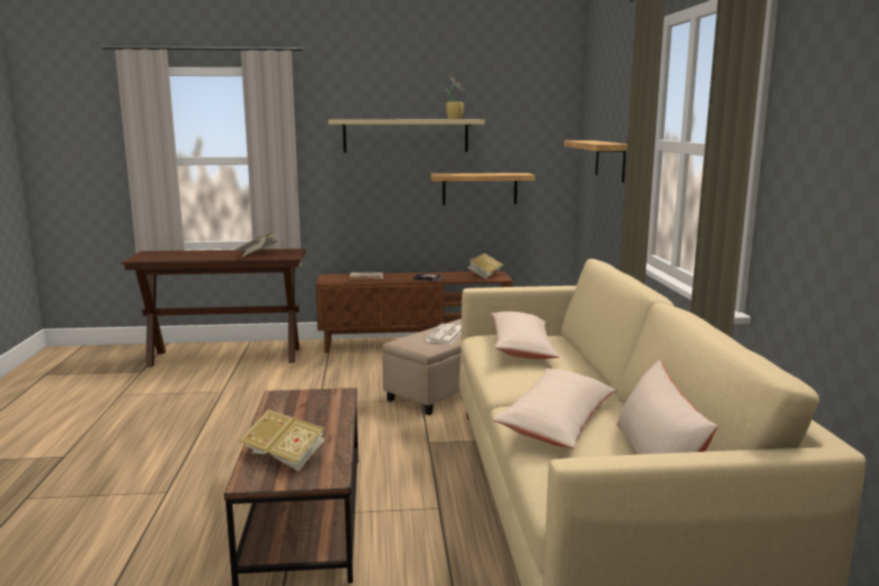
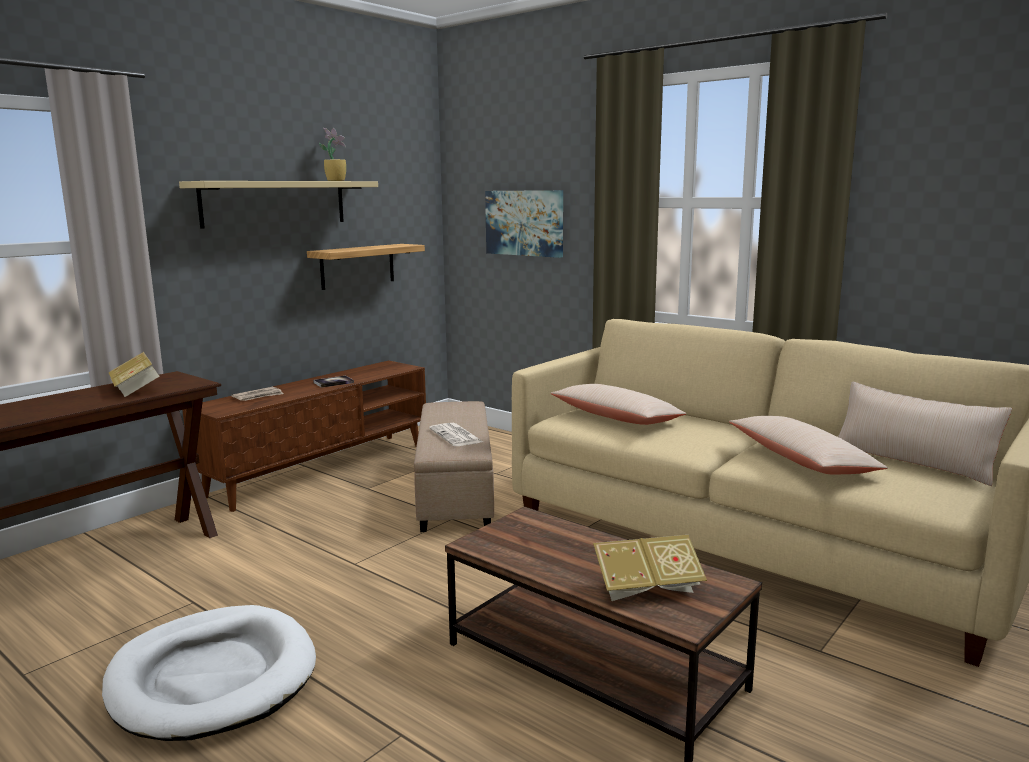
camera: 45 degrees left, 0 degrees up
(163, 428) = (213, 678): none -> white dog bed
(485, 275) = (383, 367): book -> none
(610, 160) = (524, 223): shelf -> picture

